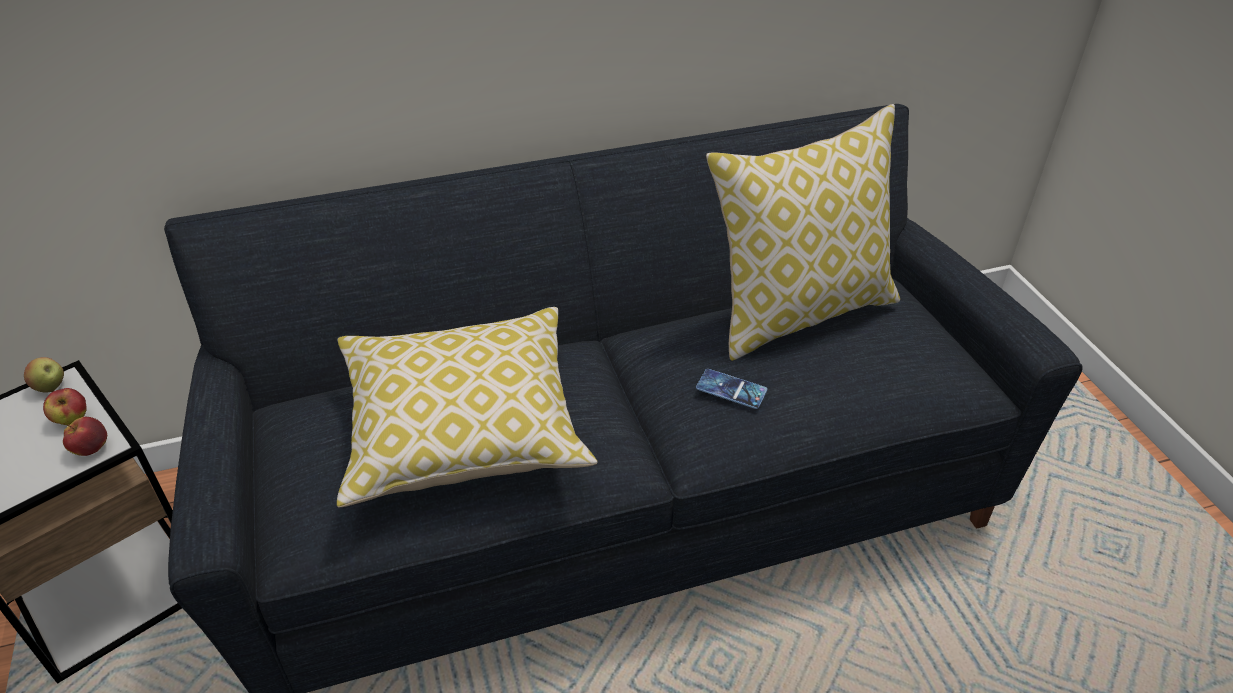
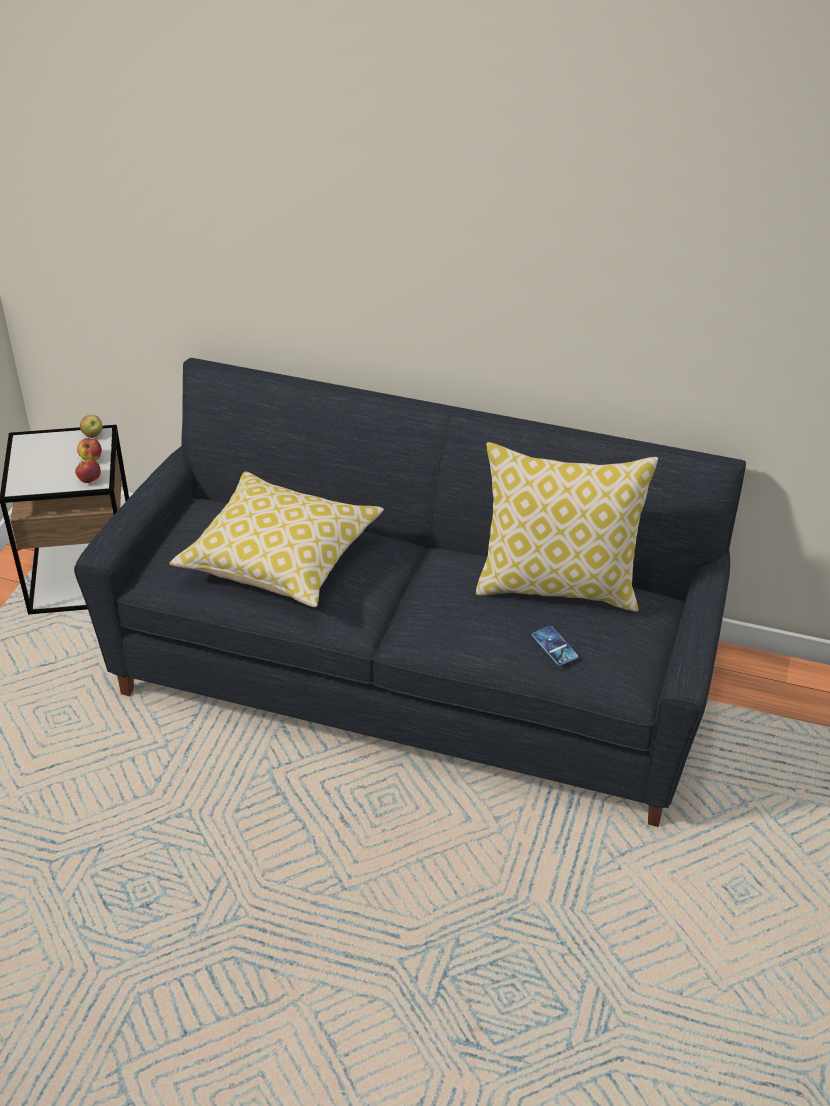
camera: 35 degrees right, 0 degrees up
(731, 389) = (455, 611): phone -> phone (554, 646)

